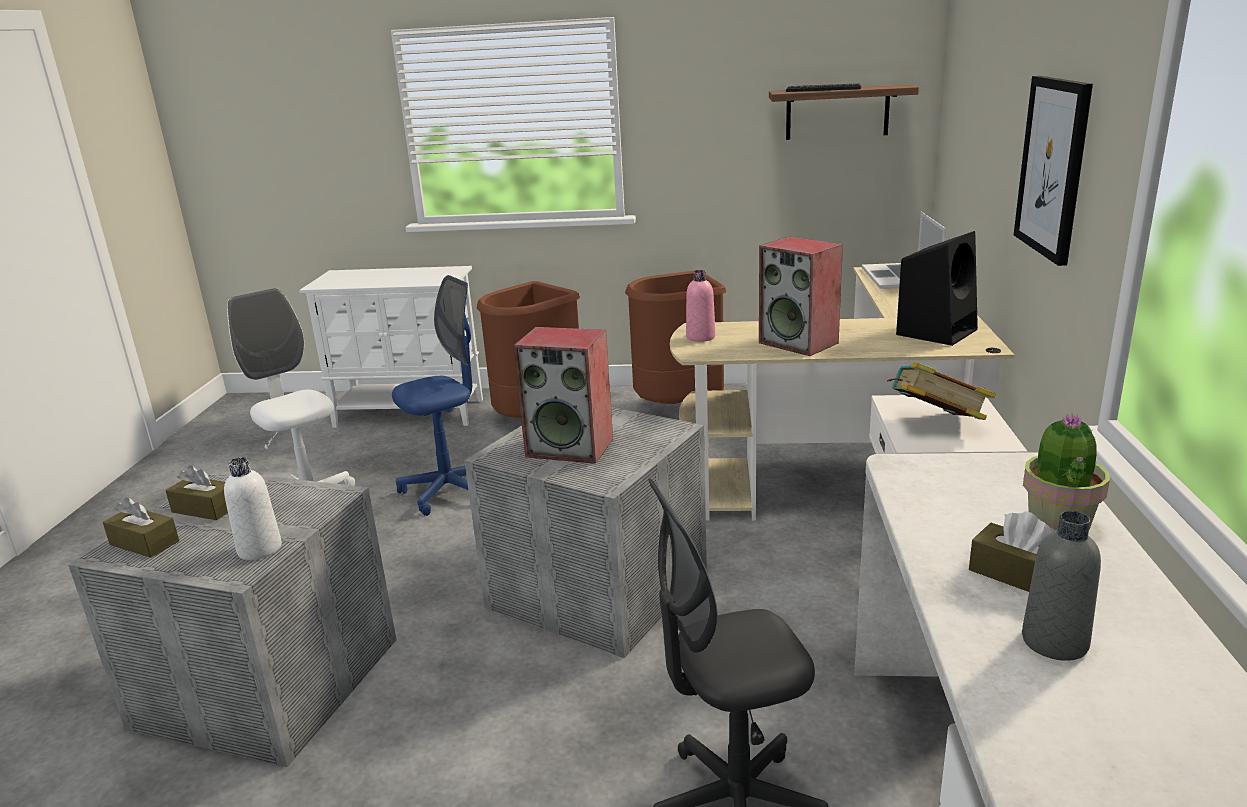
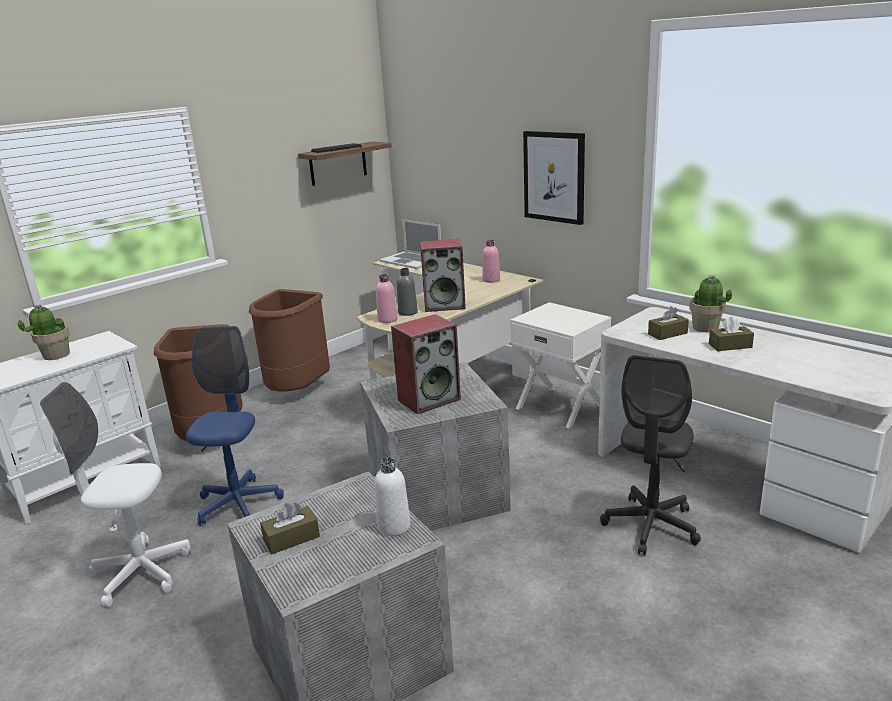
camera: 50 degrees left, 0 degrees up
(144, 543) = (305, 574): brown tissue box -> brown tissue box (667, 334)
(399, 274) = (56, 355): none -> potted plant
(935, 424) = (561, 320): book -> none
(937, 331) = (491, 280): black speaker -> pink bottle
(1054, 642) = (777, 357): grey bottle -> grey bottle (408, 312)

